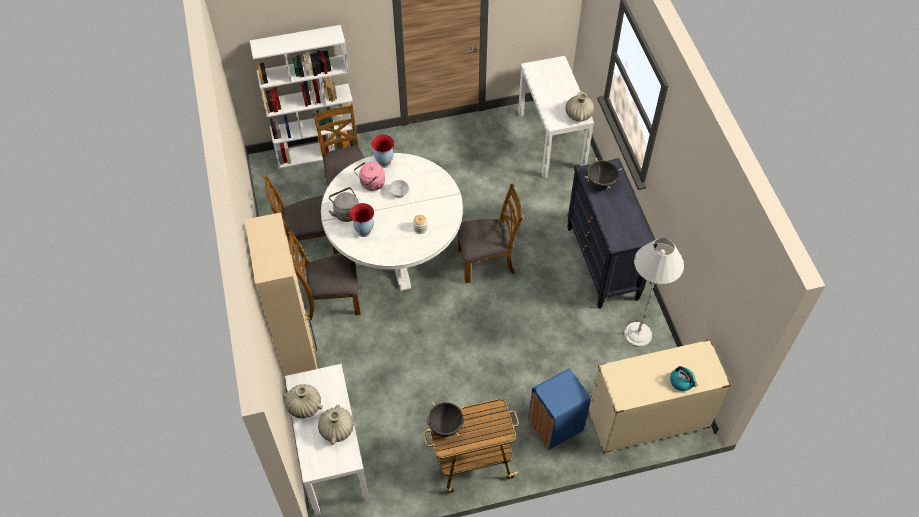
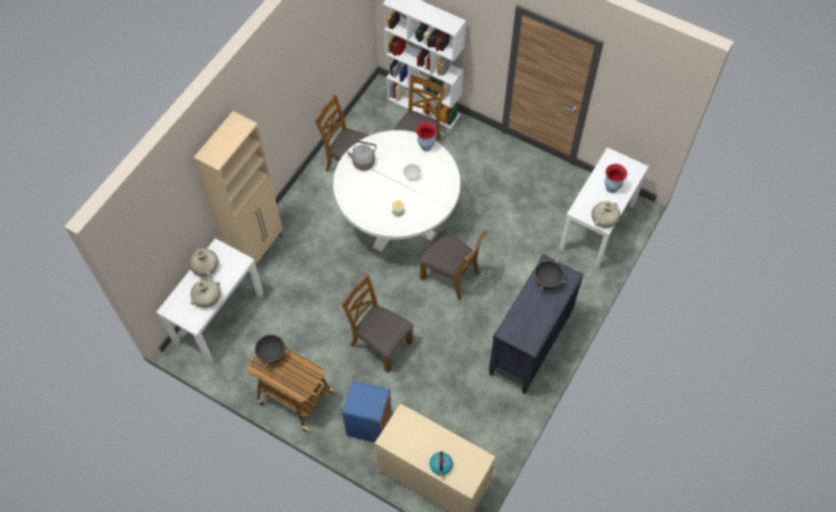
camera: 45 degrees right, 5 degrees up
(331, 299) = (325, 217): brown chair -> brown chair (380, 343)
(364, 231) = (360, 184): vase -> vase (611, 188)
(371, 184) = (401, 155): pink kettle -> none
(637, 334) = (495, 416): white floor lamp -> none

